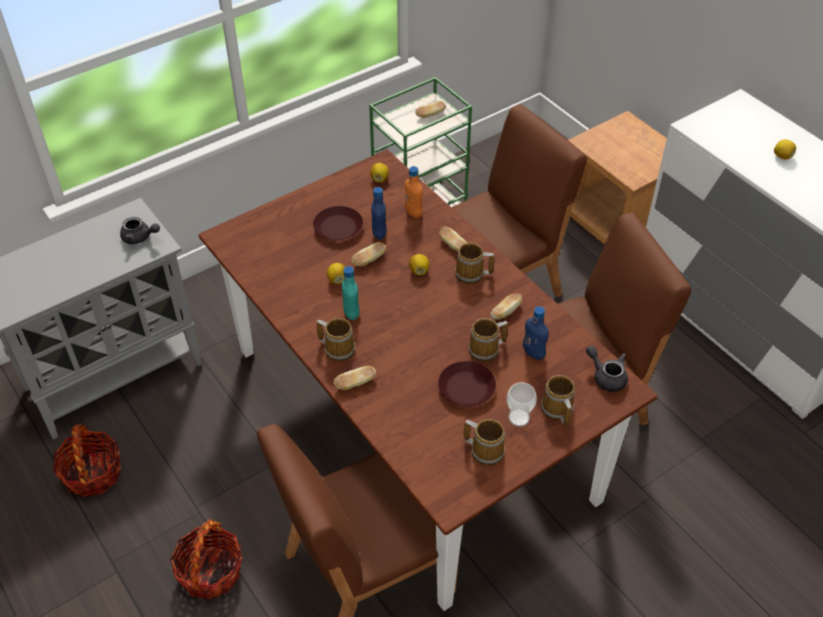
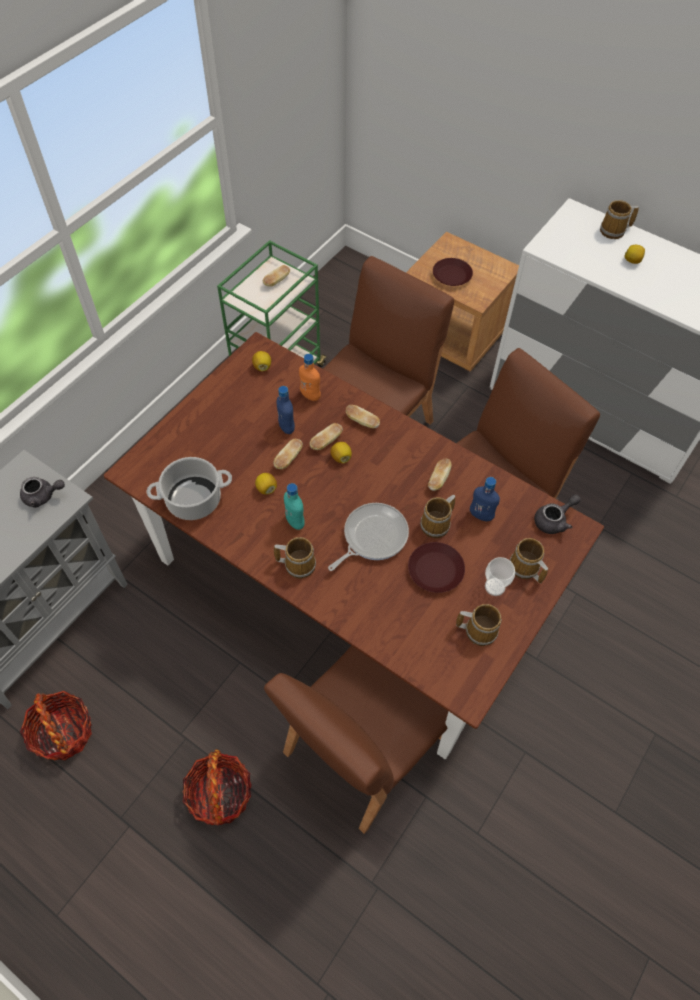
camera: 20 degrees left, 10 degrees up
(267, 272) = (193, 500): none -> cooking pot
(339, 227) = (244, 431): brown plate -> brown plate (452, 275)
(355, 383) = (330, 597): bread -> bread (326, 441)
(418, 344) = (372, 537): none -> frying pan
(471, 275) = (392, 448): mug -> mug (614, 231)
(606, 376) = (554, 520): grey teapot -> grey teapot turned 120 degrees clockwise

